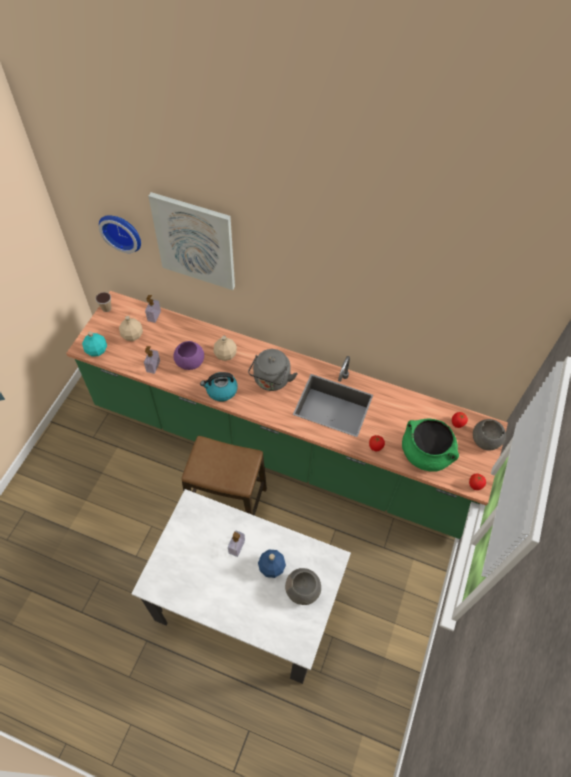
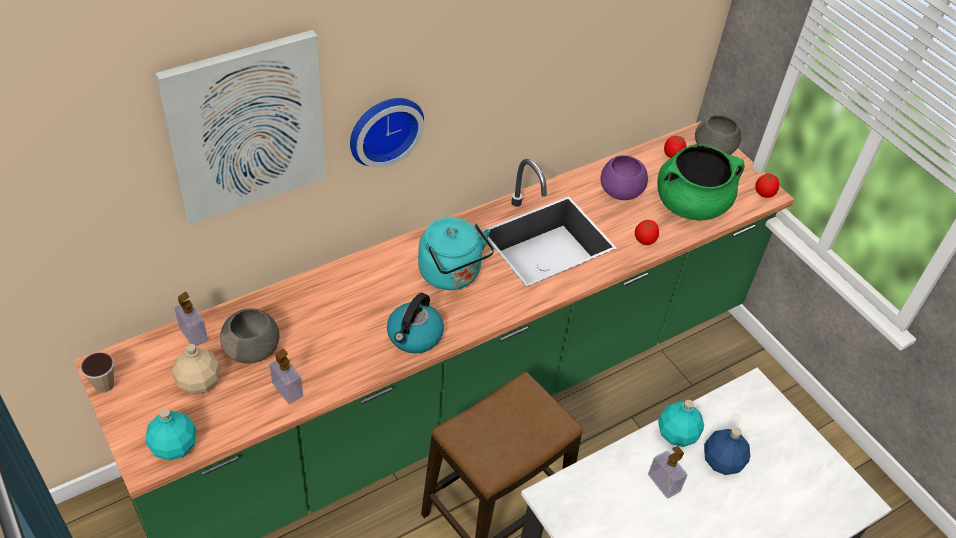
camera: 55 degrees left, 10 degrees down
(122, 231) = (91, 204): wall clock -> wall clock (383, 128)
(189, 362) = (326, 342): purple bowl -> purple bowl (620, 192)
(225, 355) = (357, 296): beige bottle -> none
(271, 381) = (452, 275): grey kettle -> turquoise kettle
(271, 536) = (676, 435): none -> turquoise bottle
(303, 590) = (778, 448): grey bowl -> grey bowl (253, 349)

